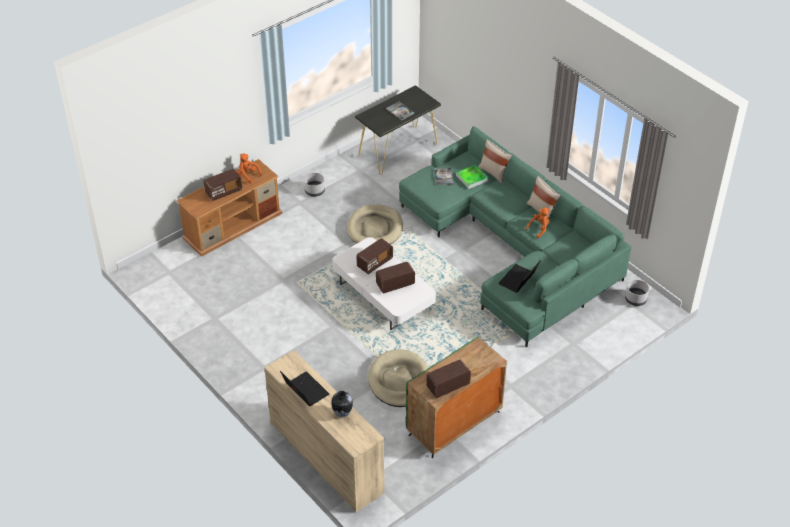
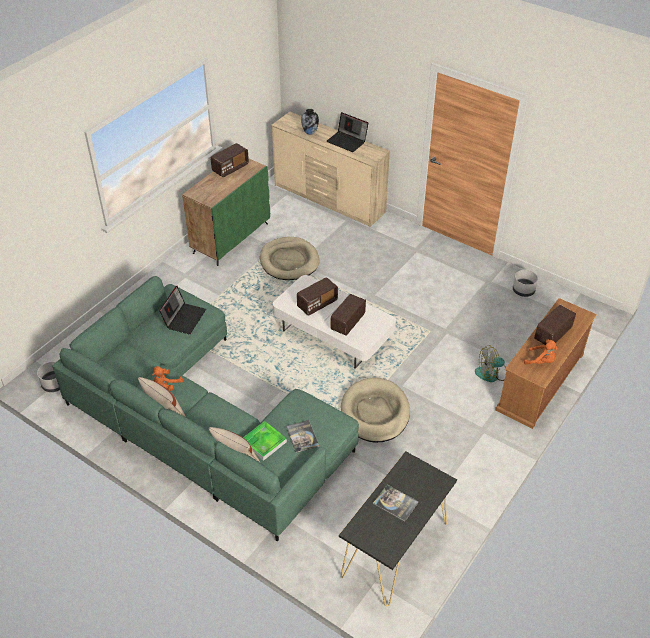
camera: 165 degrees right, 0 degrees up
(266, 238) = (492, 374): none -> fan
(314, 191) = (474, 451): grey planter -> grey planter (523, 290)

